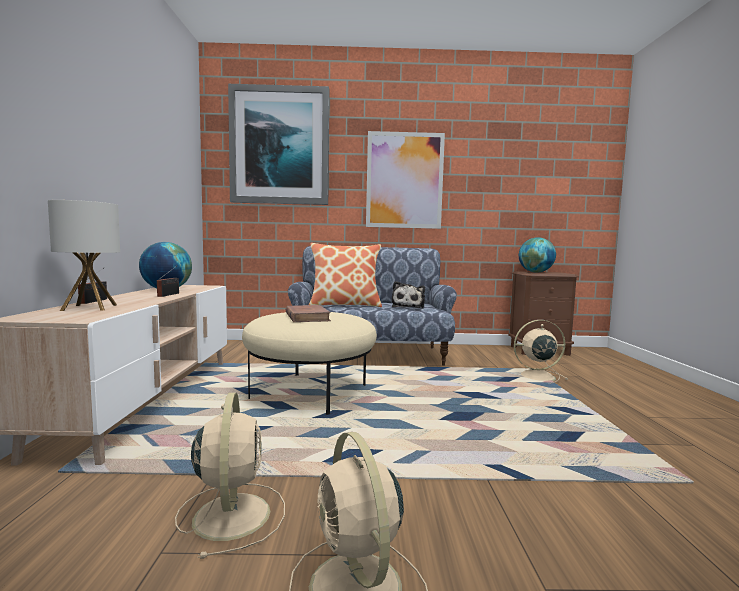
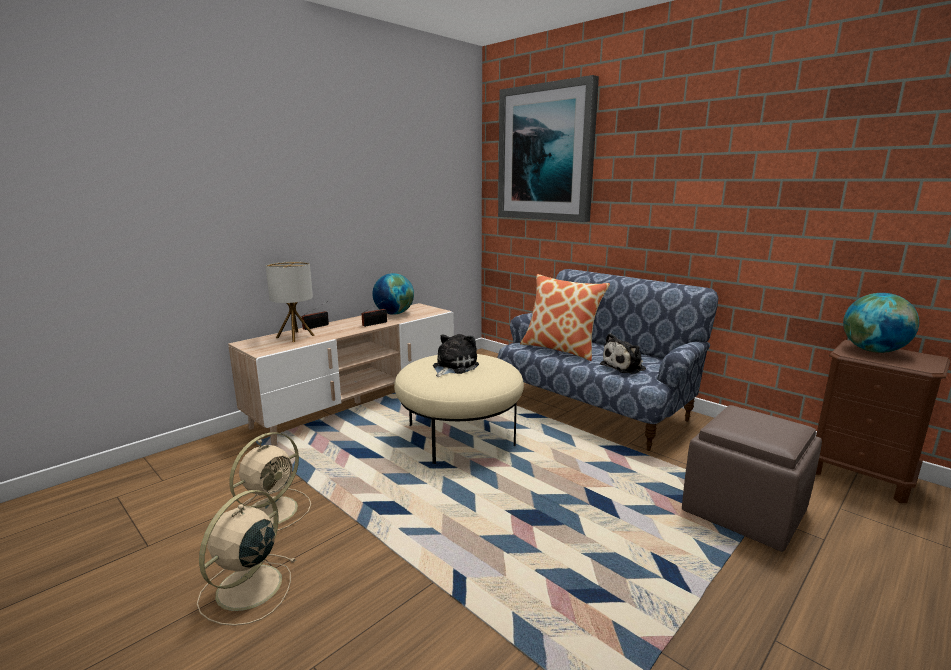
camera: 45 degrees right, 10 degrees up
(307, 317) = (453, 367): brown book -> plush toy
(404, 180) = (682, 191): picture -> none
(535, 376) = (742, 511): beige fan -> brown ottoman

